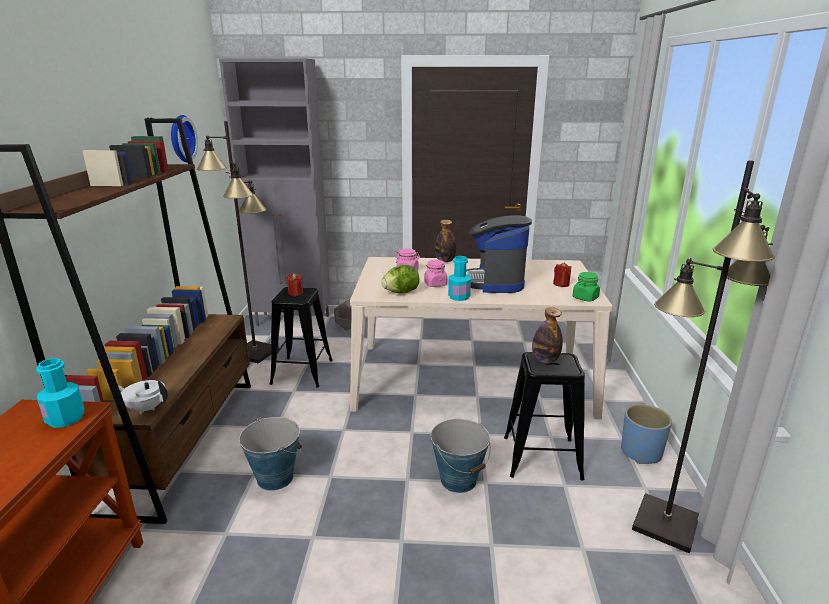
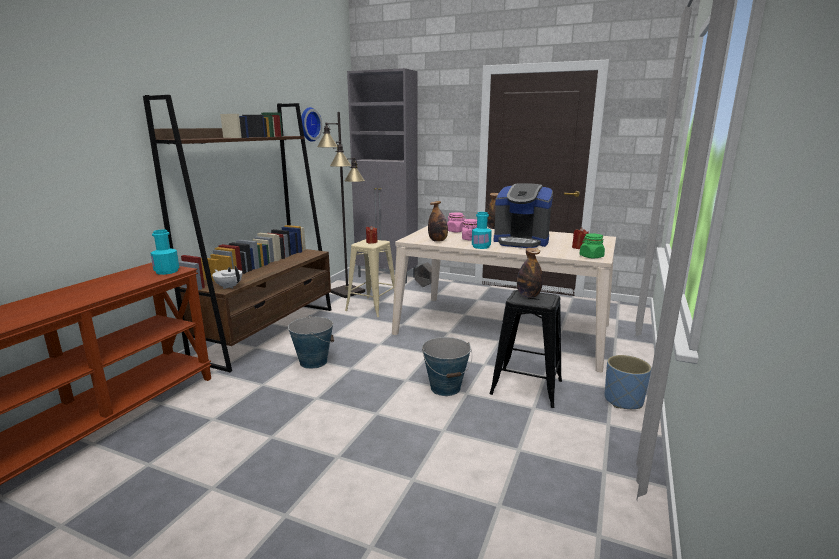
camera: 20 degrees right, 5 degrees down
(302, 372) = (372, 307): black stool -> beige stool
(401, 292) = (438, 241): lettuce -> bottle
(495, 282) = (521, 242): coffee machine -> coffee machine turned 90 degrees counterclockwise
(664, 524) = (608, 450): black floor lamp -> none

